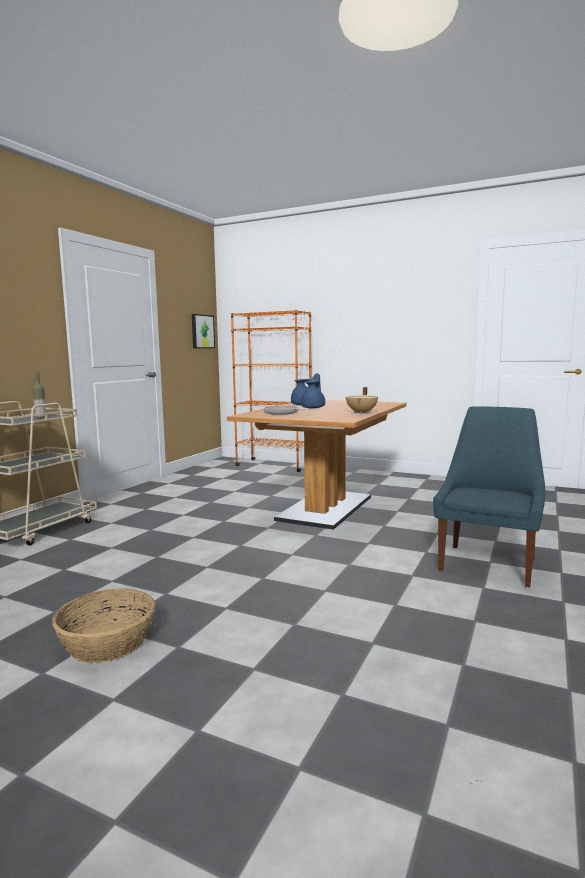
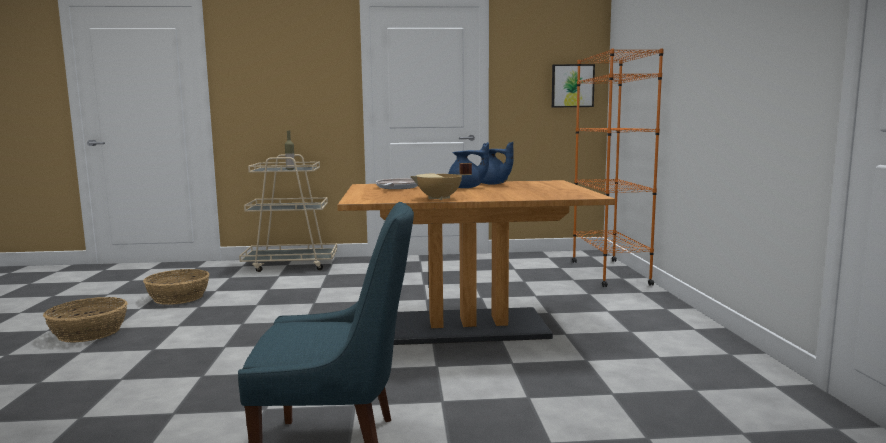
camera: 60 degrees right, 0 degrees up
(52, 588) = (179, 297): none -> basket

